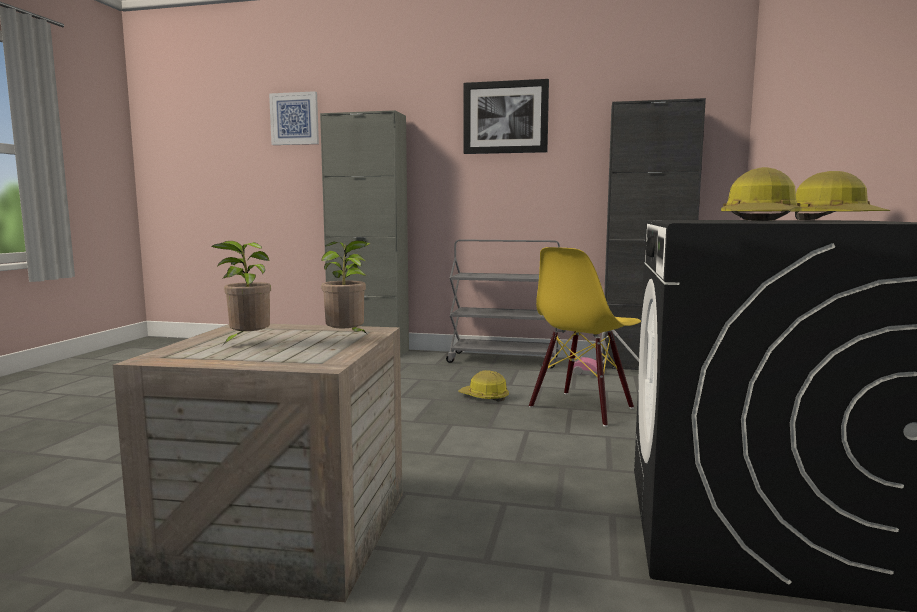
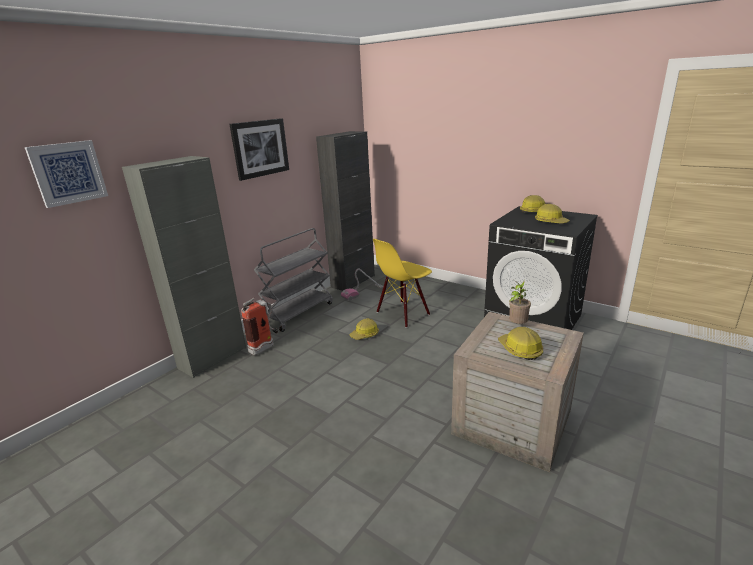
camera: 65 degrees left, 15 degrees up
(247, 343) = (520, 350): potted plant -> hard hat
(405, 363) = (265, 347): none -> fire extinguisher
(582, 408) = (403, 314): yellow chair -> yellow chair turned 75 degrees clockwise

